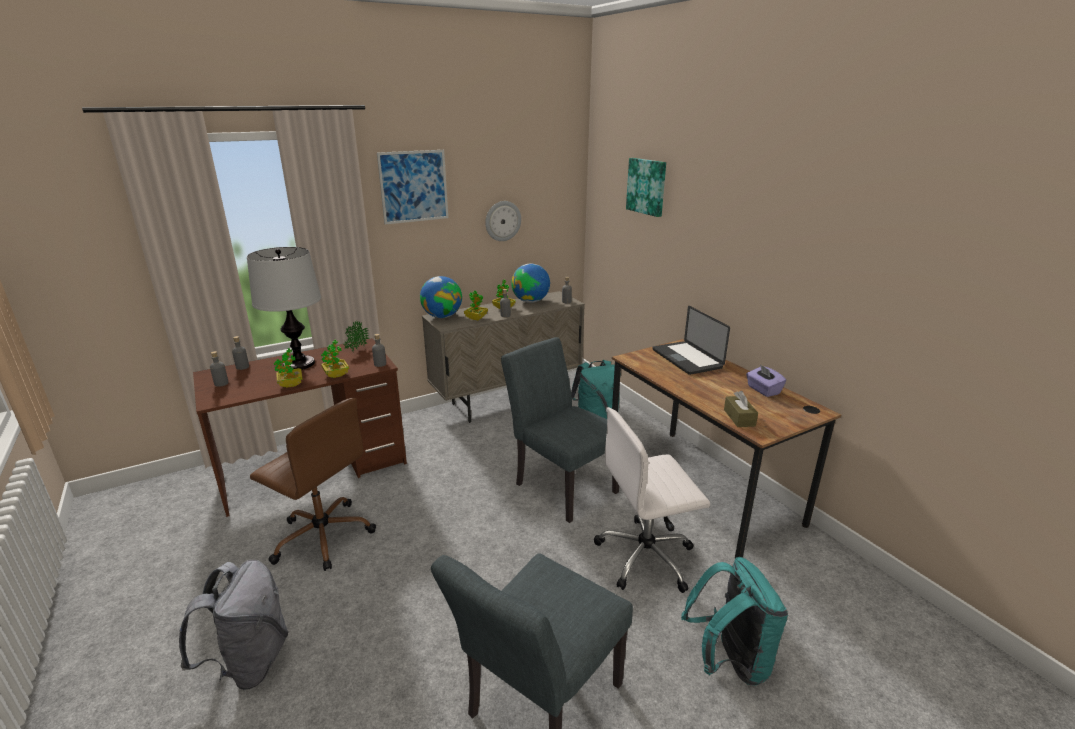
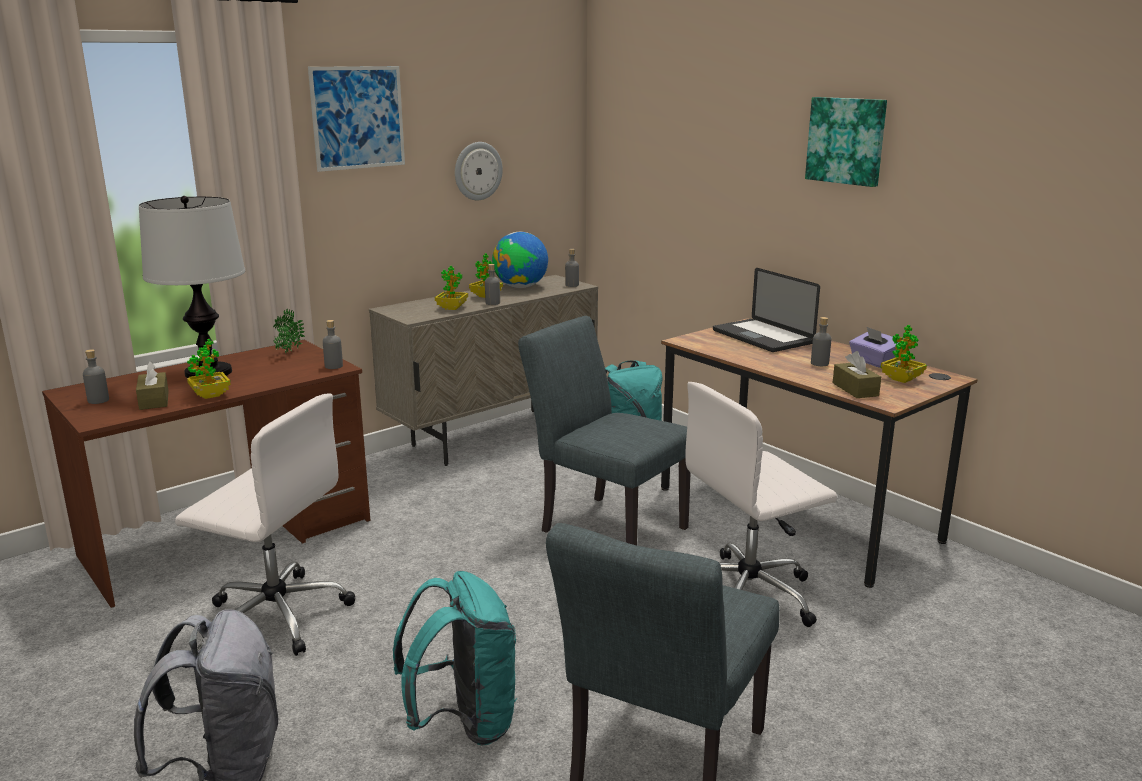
camera: 10 degrees left, 5 degrees down
(242, 367) = (120, 381): grey bottle -> grey bottle (819, 363)
(254, 386) = (154, 400): none -> brown tissue box
(322, 536) = (275, 616): brown office chair -> white office chair
(336, 375) = (274, 381): potted plant -> potted plant (901, 379)
(442, 316) = (401, 308): globe -> none
(647, 186) = (682, 115): picture -> picture (847, 140)
(729, 660) = (891, 689): turquoise backpack -> turquoise backpack (464, 722)

